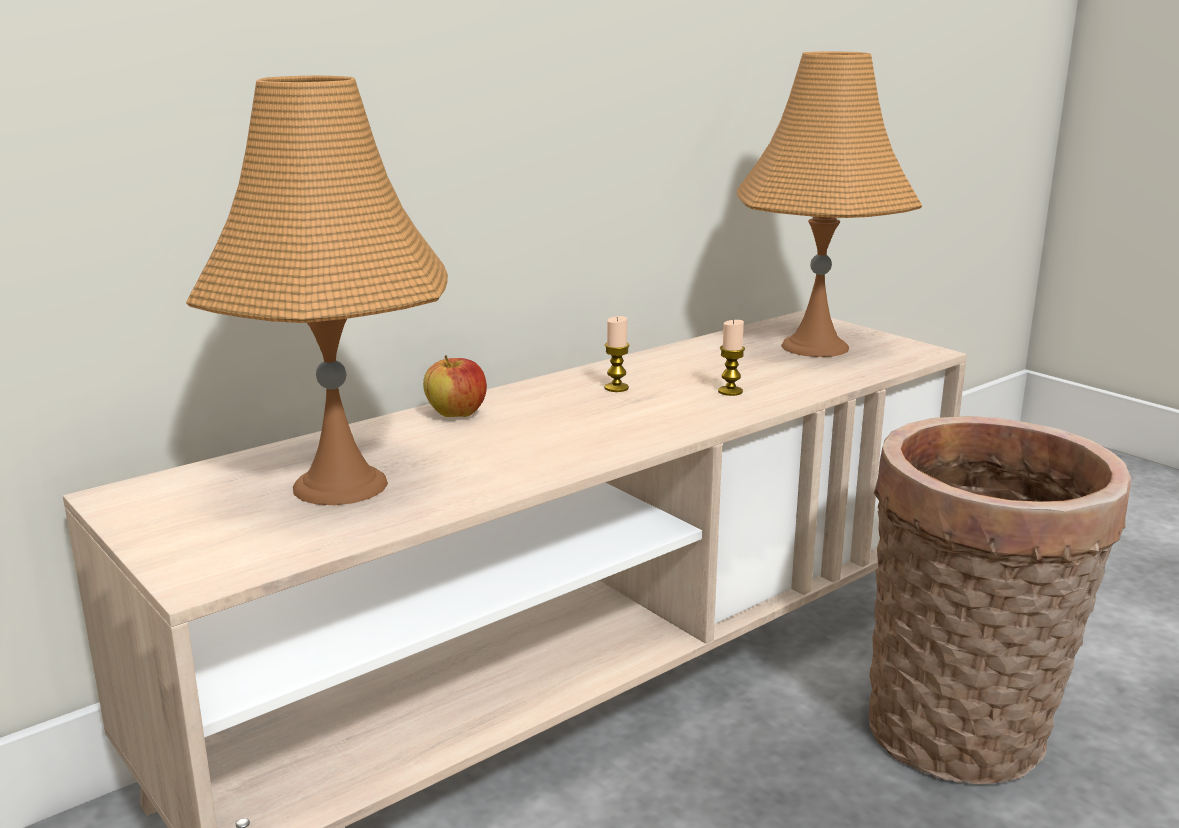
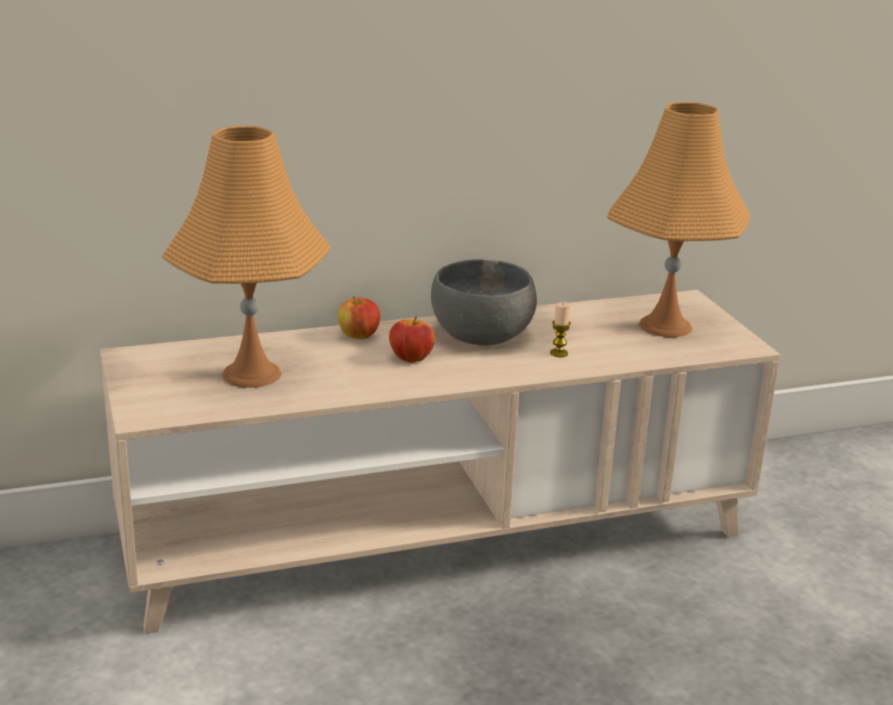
camera: 20 degrees right, 5 degrees up
(552, 427) = (411, 358): none -> apple
(616, 388) = (482, 335): candle -> grey bowl
(965, 738) = (674, 640): basket -> none

